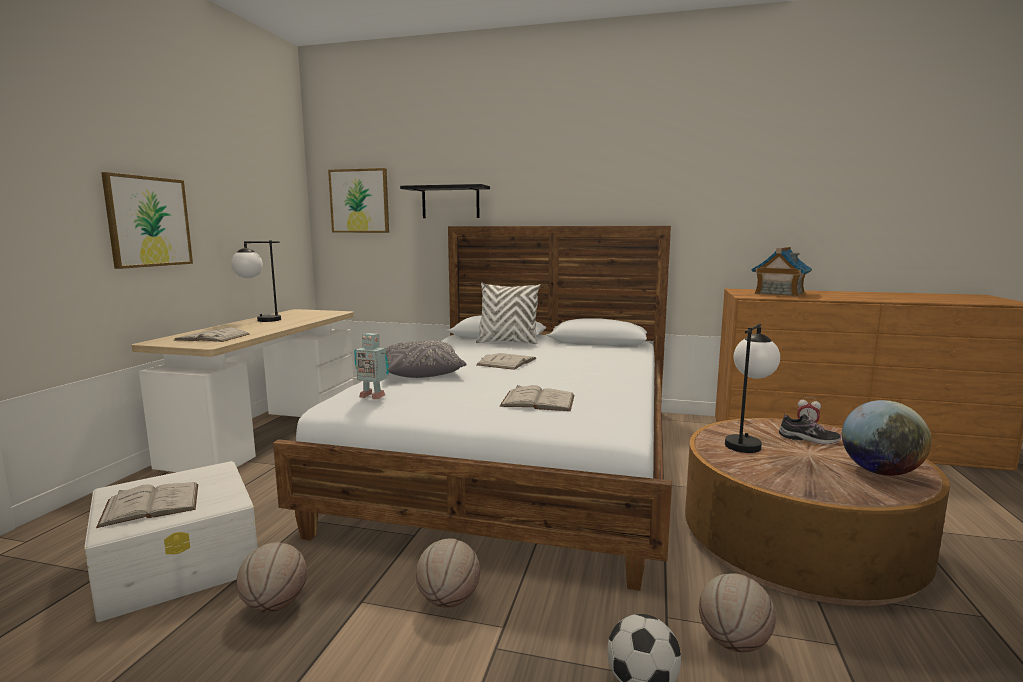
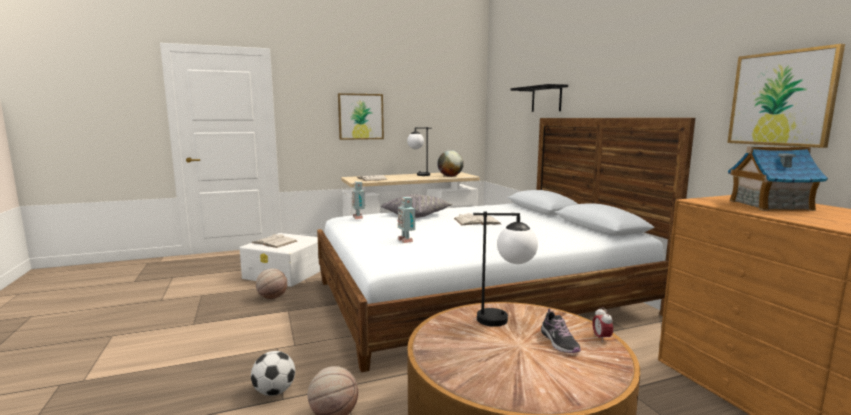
camera: 55 degrees right, 0 degrees up
(359, 201) = (505, 100): picture -> picture (781, 99)
(448, 600) = (304, 326): basketball -> none
(507, 342) = (531, 213): white pillow -> none
(538, 401) = (406, 240): white book -> toy robot
(879, 472) = (519, 378): globe -> globe (450, 176)

